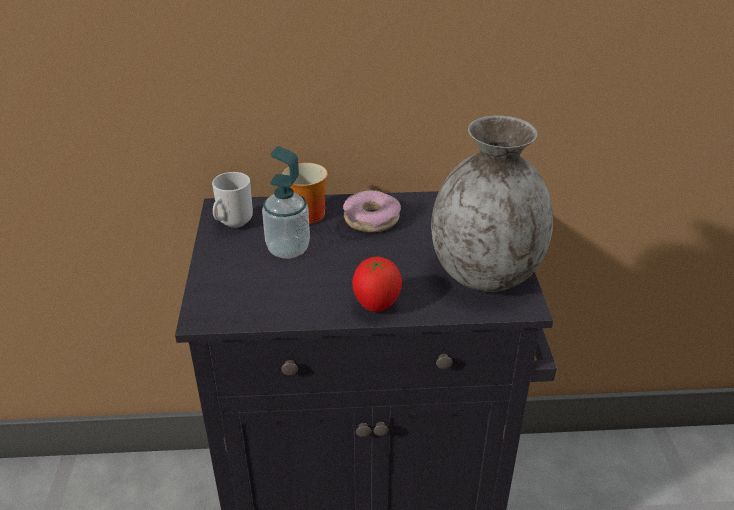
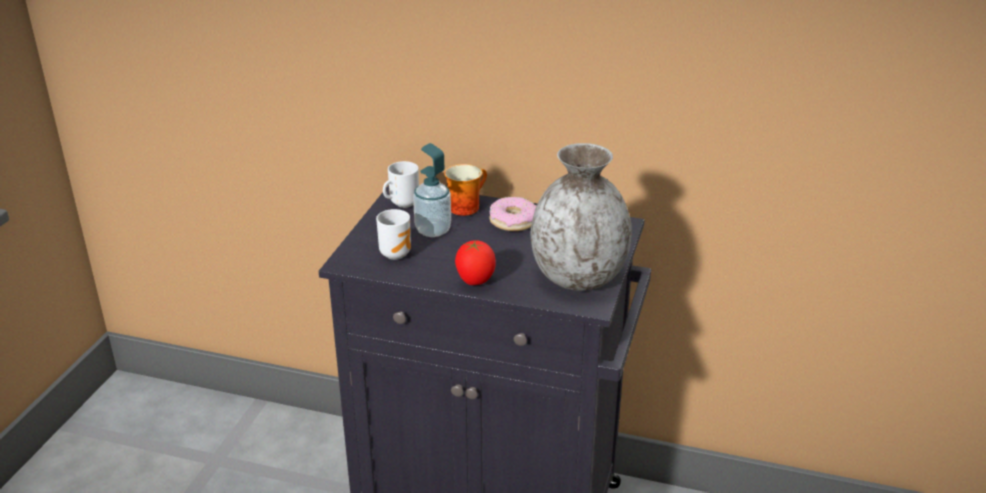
camera: 20 degrees right, 5 degrees down
(261, 289) = (396, 253): none -> mug

